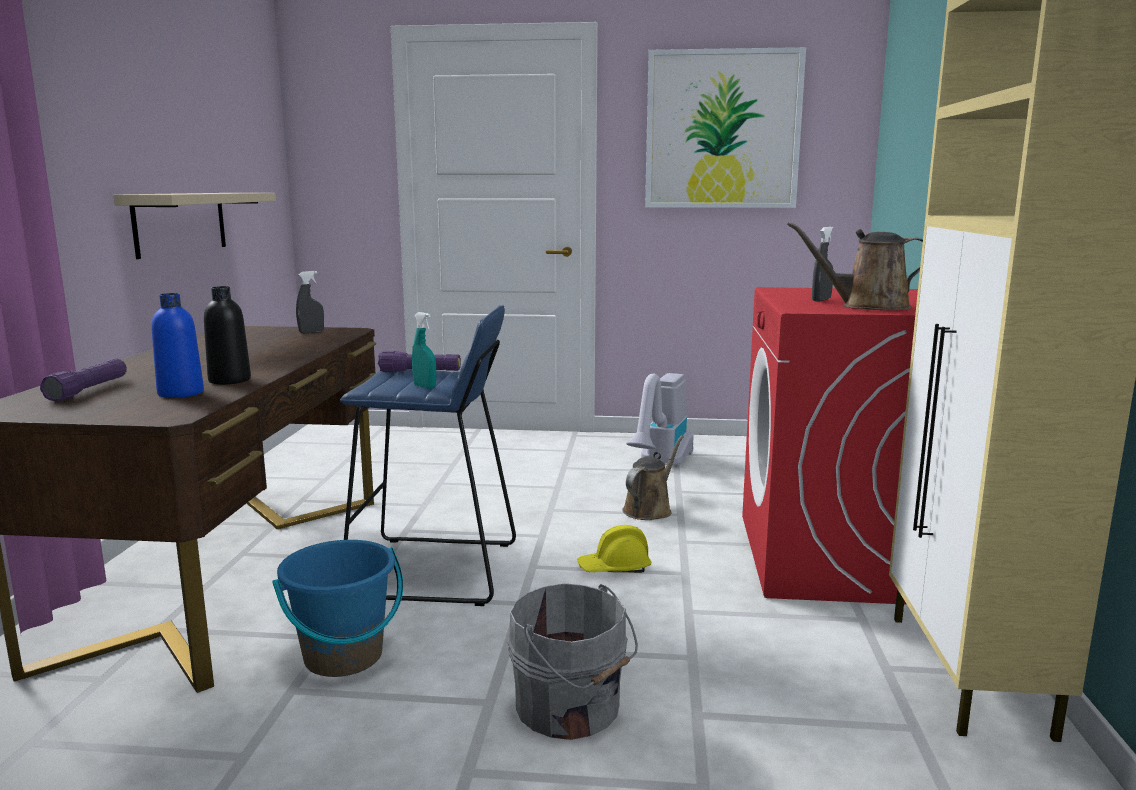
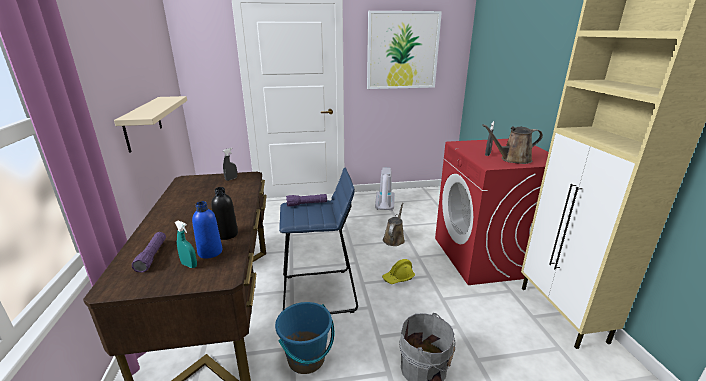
camera: 15 degrees left, 10 degrees up
(425, 387) = (319, 217): turquoise spray bottle -> turquoise spray bottle (189, 265)

